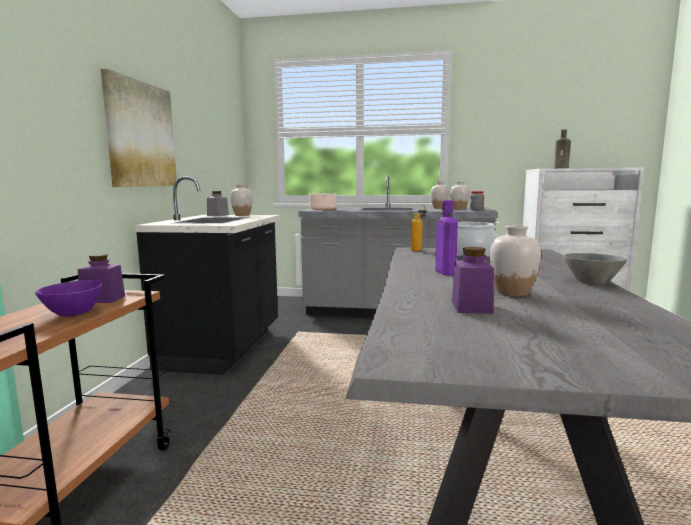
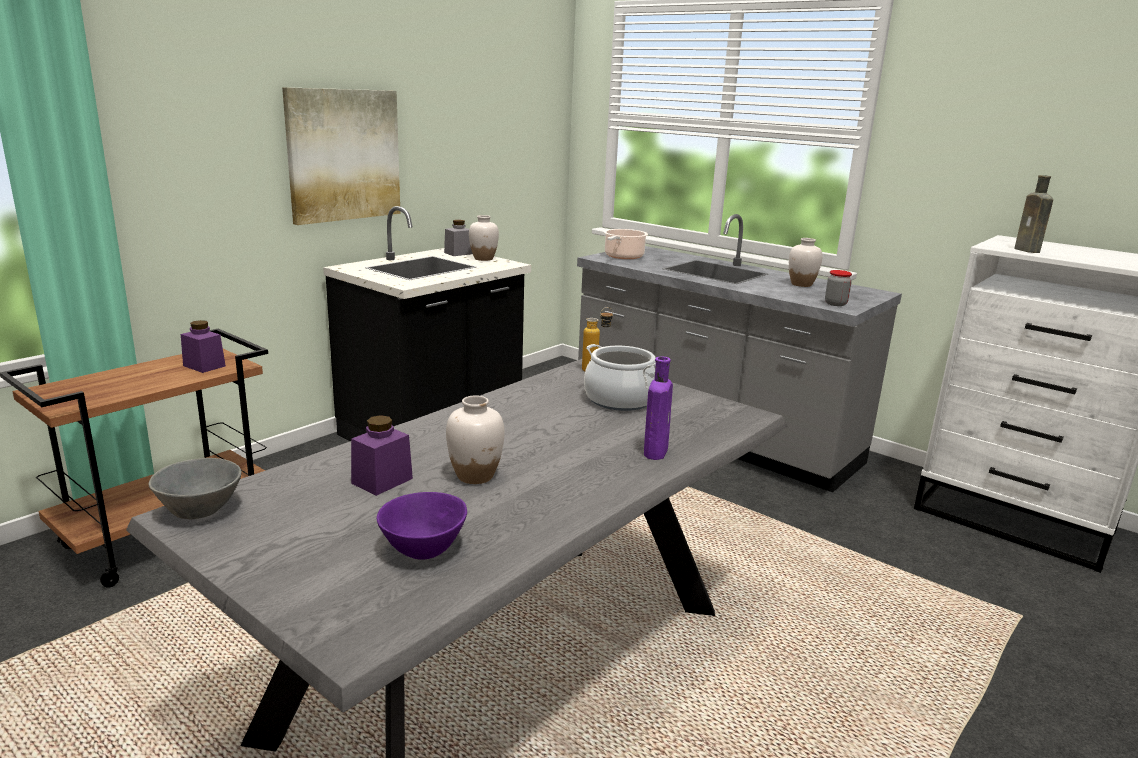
camera: 30 degrees right, 10 degrees up
(72, 313) = (158, 378): purple bowl -> purple bowl (422, 548)
(444, 272) = (504, 422): purple bottle -> purple bottle (656, 451)
(459, 209) = (821, 294): white vase -> none
(593, 282) = (614, 491): grey bowl -> grey bowl (201, 511)

